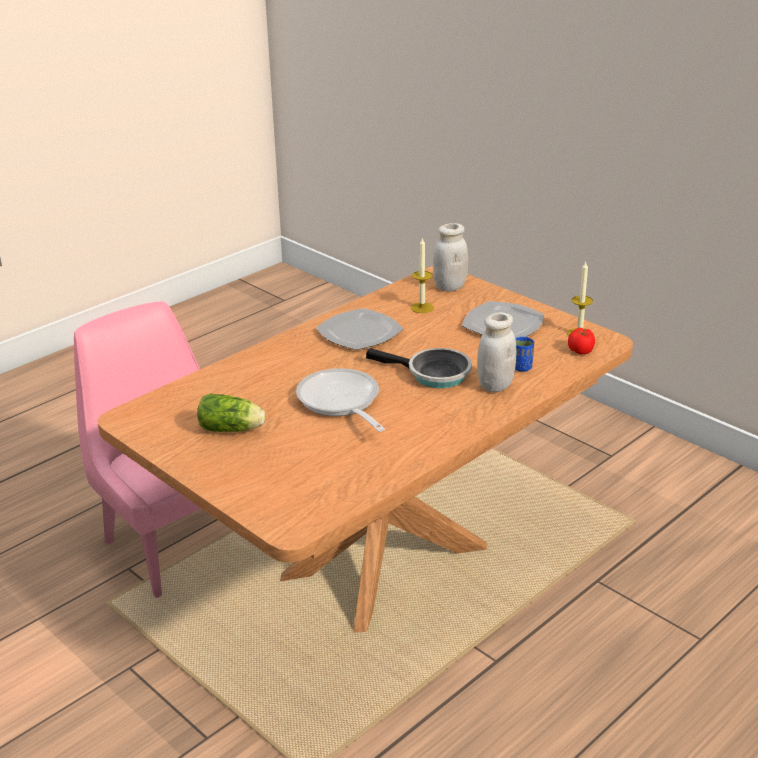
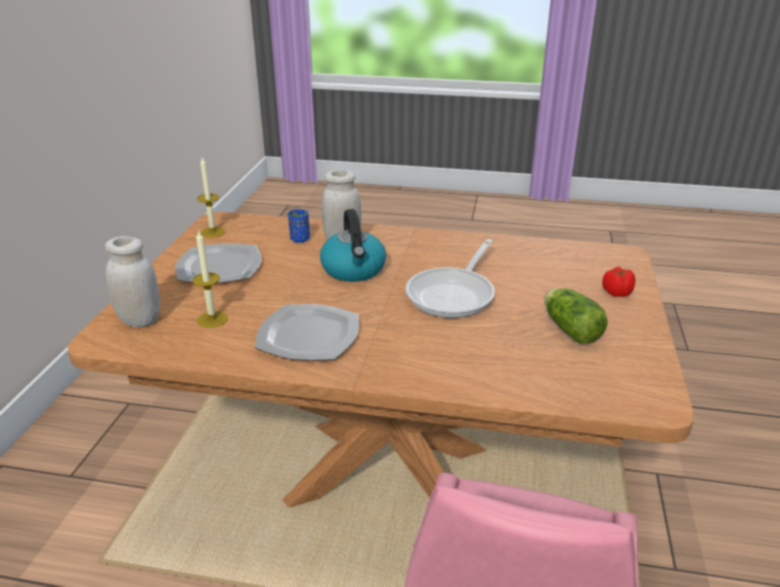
camera: 125 degrees left, 0 degrees up
(433, 374) = (354, 270): frying pan -> kettle
(581, 350) = (245, 225): tomato -> tomato (616, 292)

